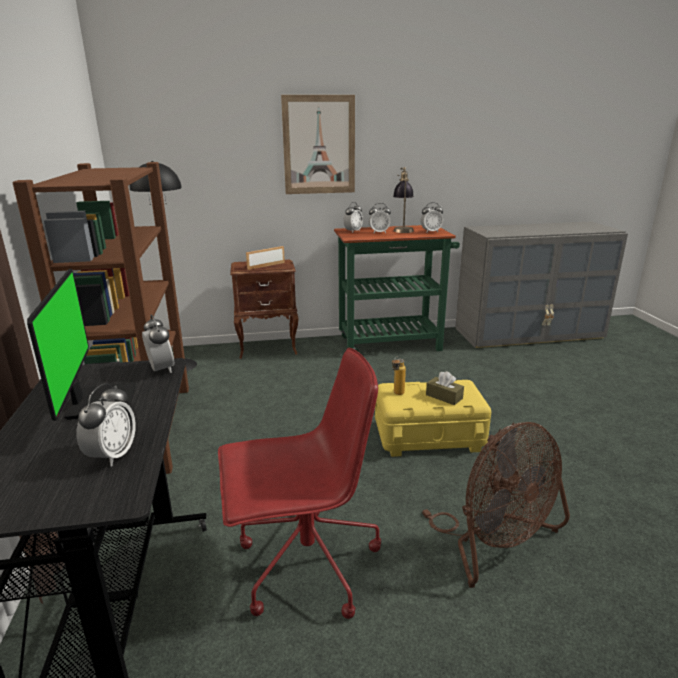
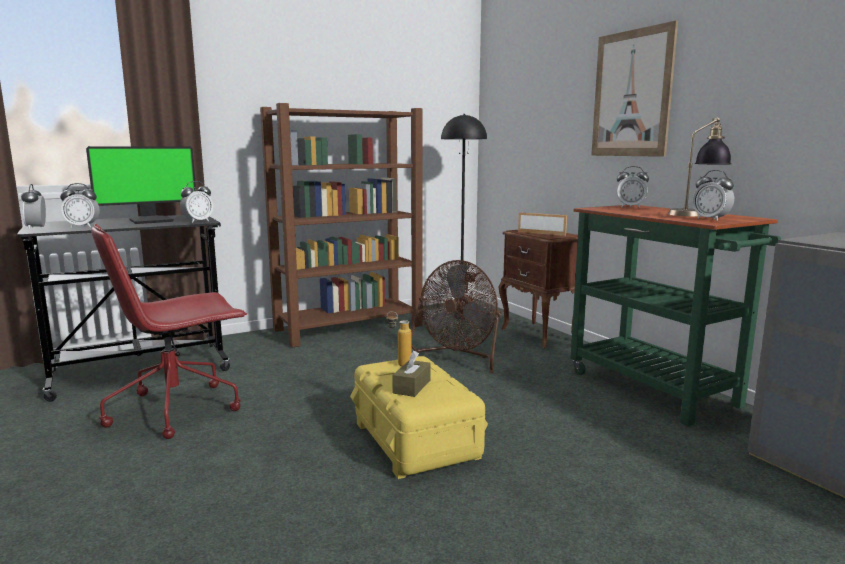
camera: 70 degrees right, 10 degrees down
(301, 566) = (181, 409): red office chair -> red office chair turned 90 degrees clockwise
(379, 232) = (647, 211): alarm clock -> alarm clock (37, 228)
(492, 542) = (211, 496): brown fan -> brown fan (459, 356)

